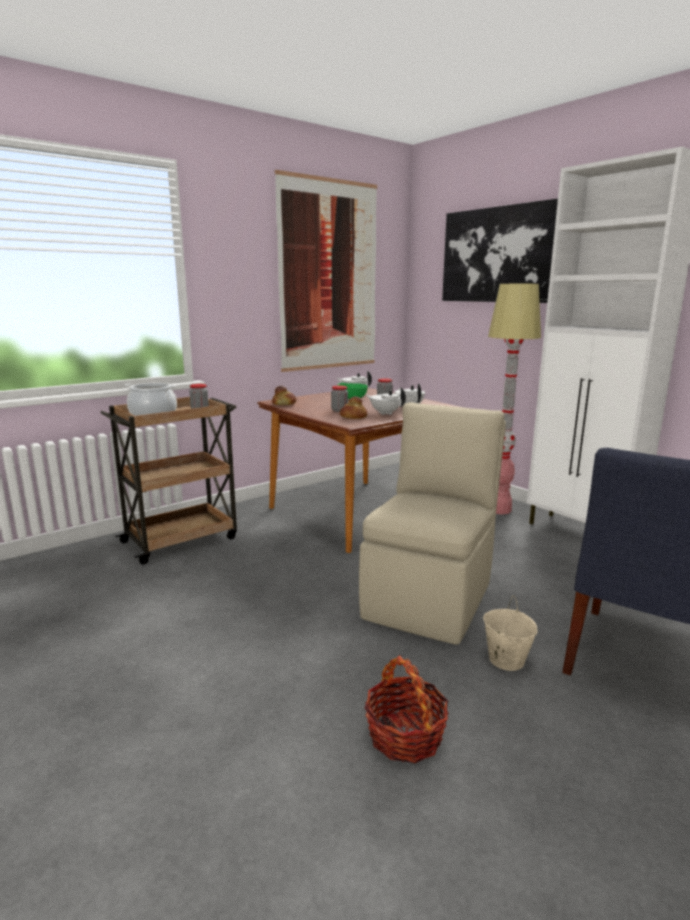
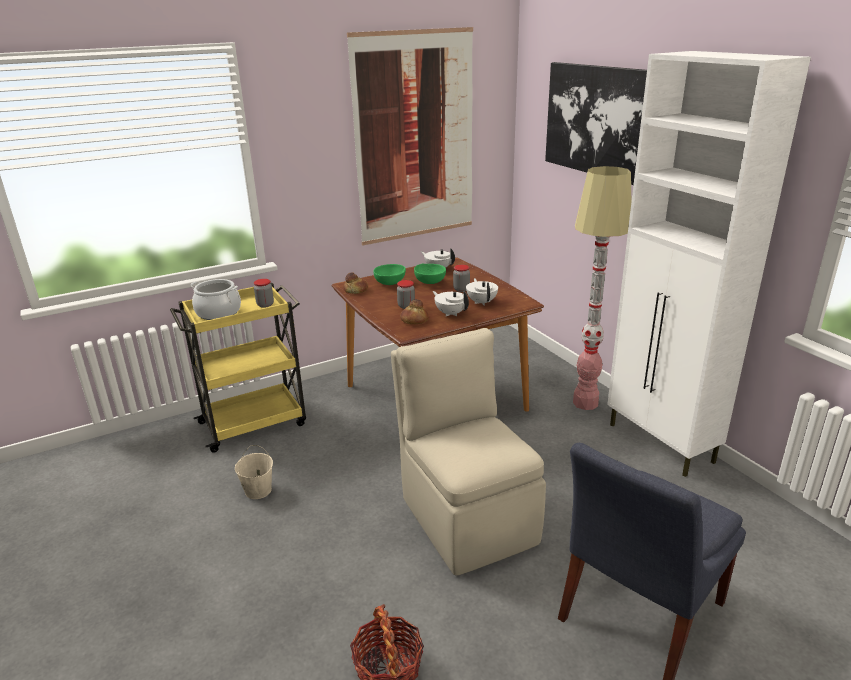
camera: 10 degrees right, 10 degrees up
(181, 539) = (255, 423): brown cart -> yellow cart
(315, 400) = (391, 283): none -> green bowl
(430, 598) = (467, 517): beige chair -> beige chair turned 60 degrees counterclockwise
(505, 659) = (510, 598): beige bucket -> beige bucket (258, 490)

